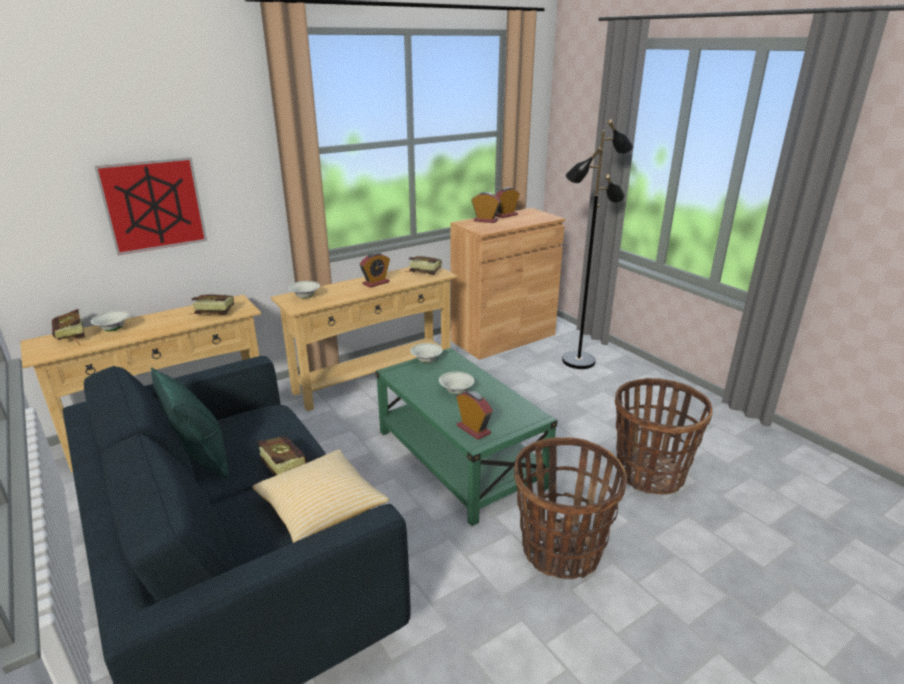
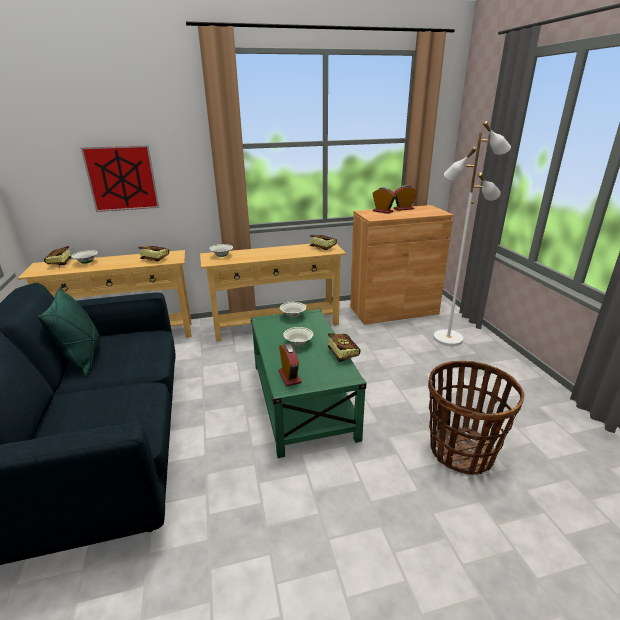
camera: 20 degrees right, 0 degrees up
(281, 464) = (128, 374): book -> book (341, 353)
(322, 509) = (126, 415): pillow -> none
(376, 283) = (279, 252): alarm clock -> none
(560, 550) = (339, 500): basket -> none
(578, 360) = (448, 338): black floor lamp -> white floor lamp

